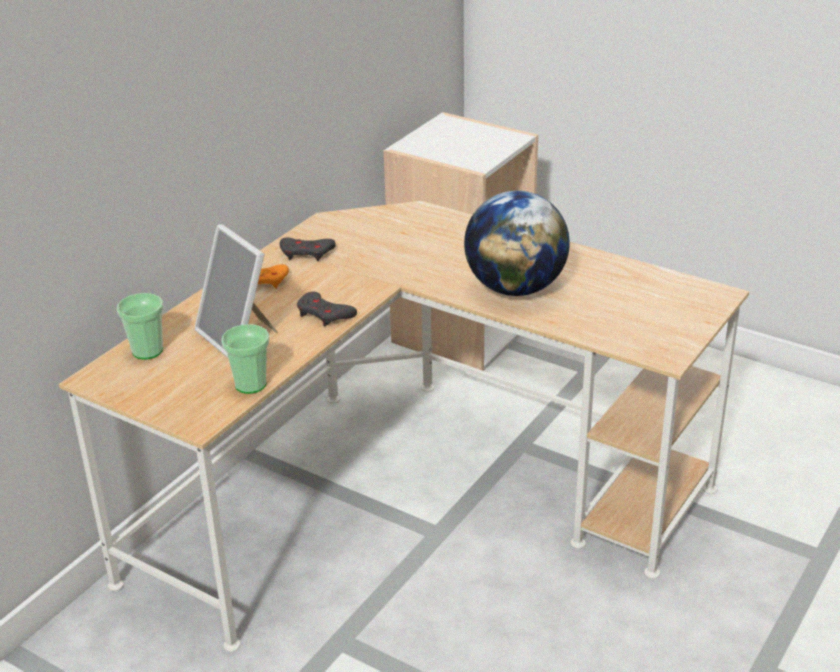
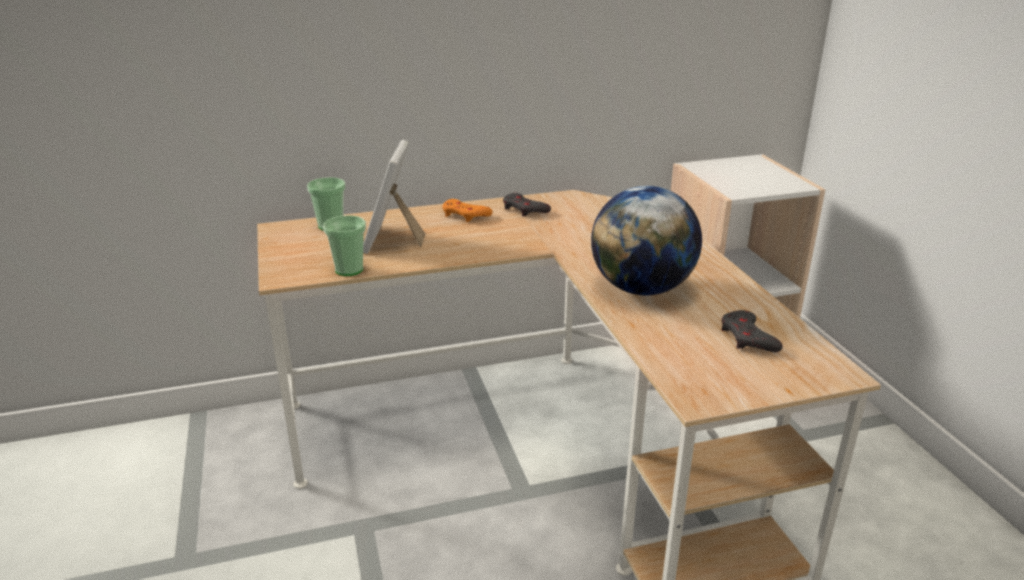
camera: 40 degrees right, 5 degrees down
(324, 314) = (470, 249): grey game controller -> grey game controller (748, 338)

